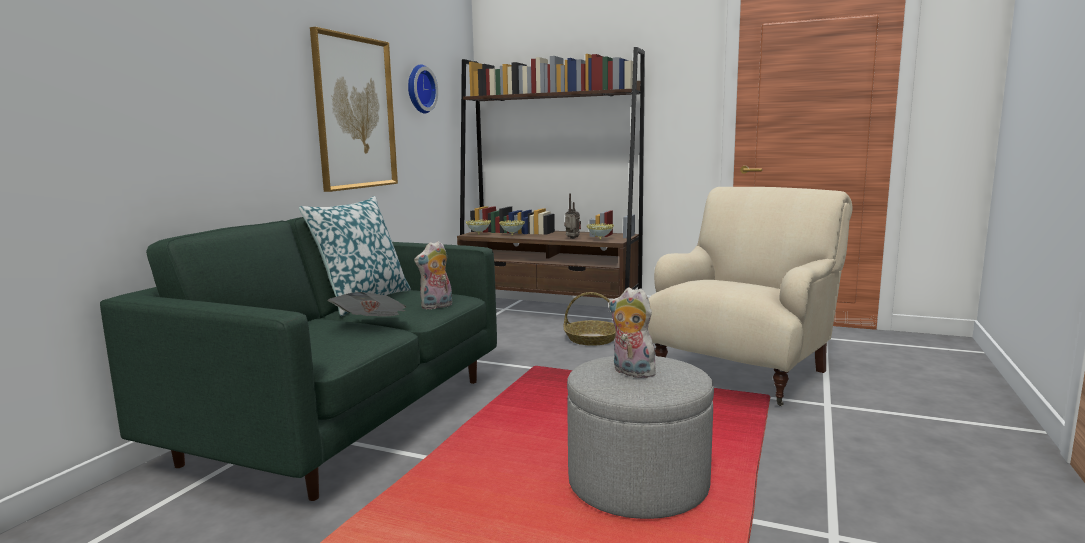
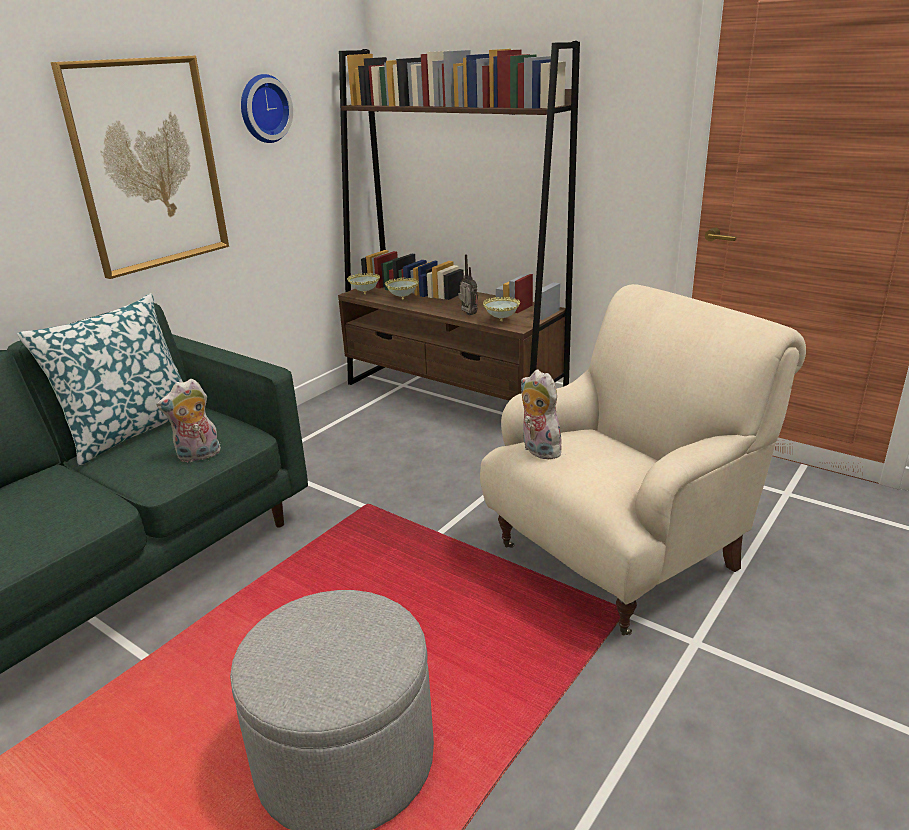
camera: 15 degrees right, 15 degrees up
(372, 326) = (92, 494): newspaper -> none
(592, 339) = (470, 458): basket -> none
(631, 372) = (317, 645): plush toy -> plush toy (538, 450)

